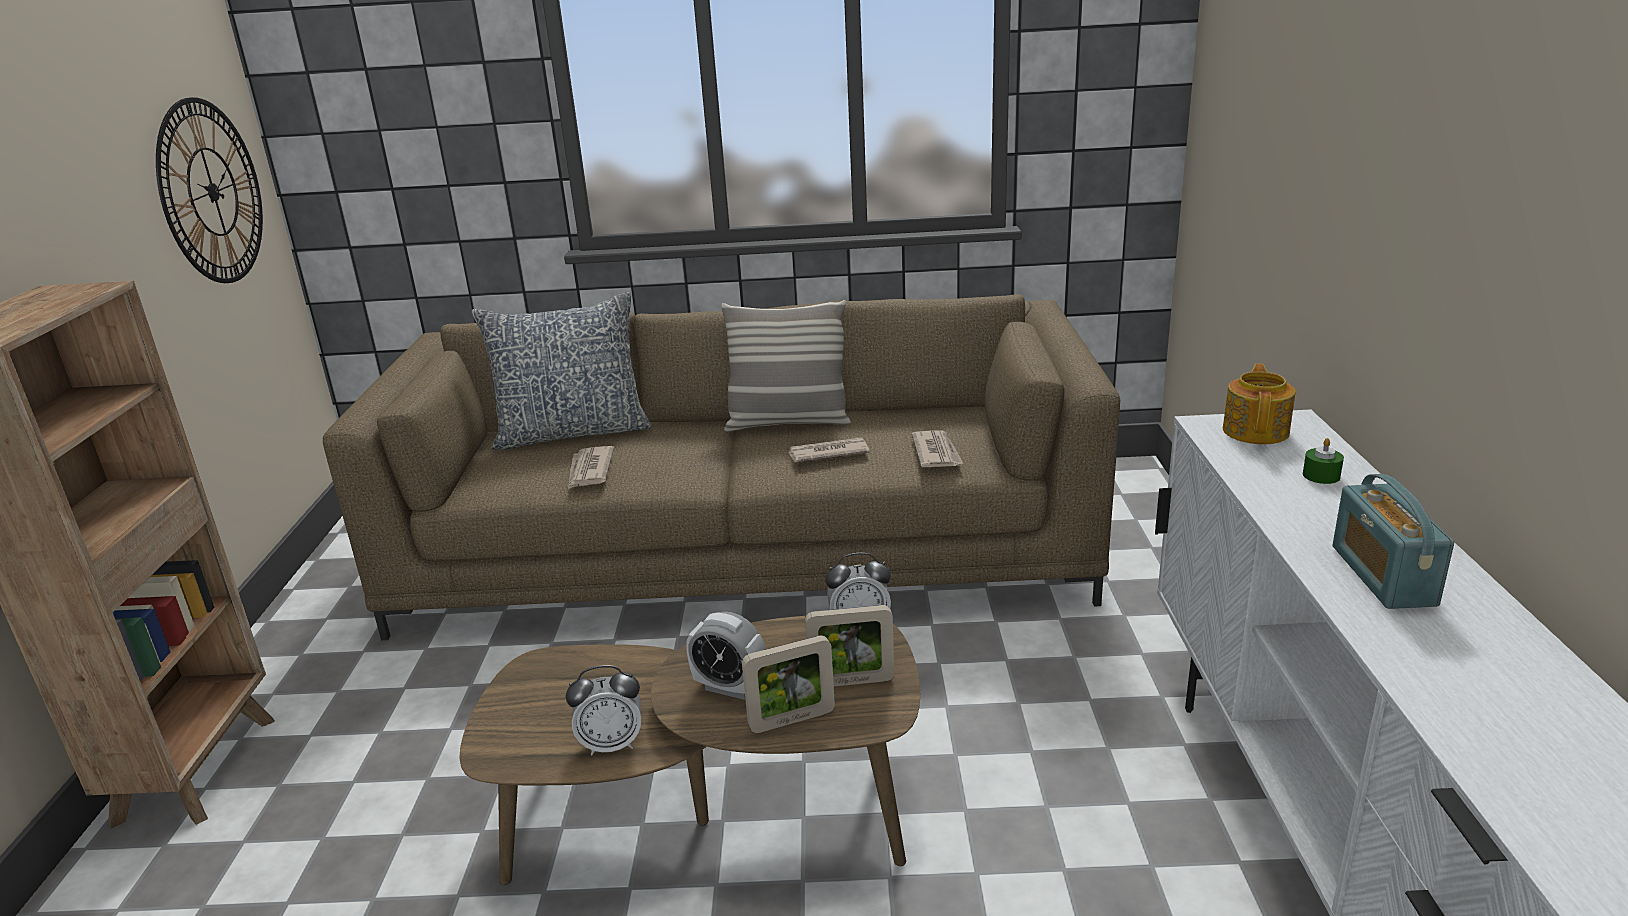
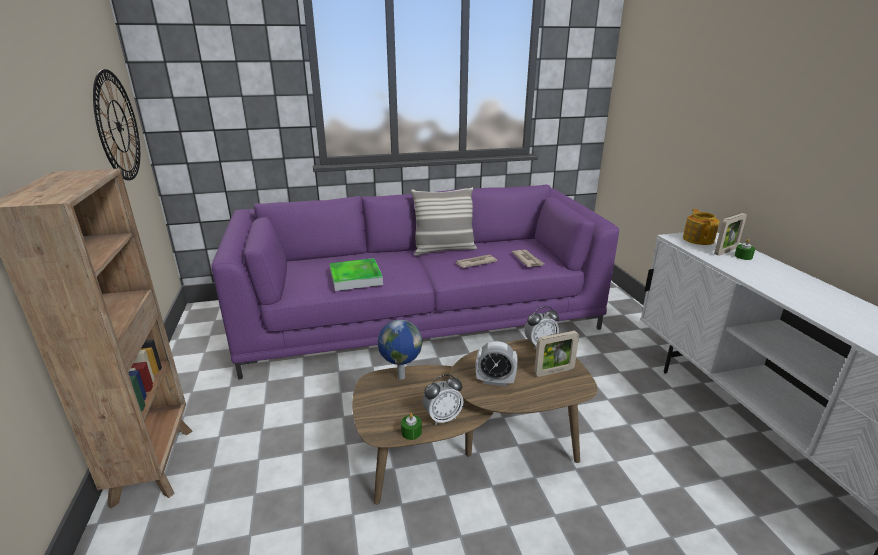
camera: 15 degrees left, 0 degrees up
(544, 762) = (411, 432): none -> green candle
(573, 432) = (333, 259): pillow -> none
(583, 663) = (400, 377): none -> globe
(589, 470) = (356, 277): newspaper -> tray
(746, 552) = (420, 317): brown sofa -> purple sofa
(792, 720) = (537, 394): picture frame -> picture frame (725, 251)
(1382, 575) = (809, 296): radio -> none

